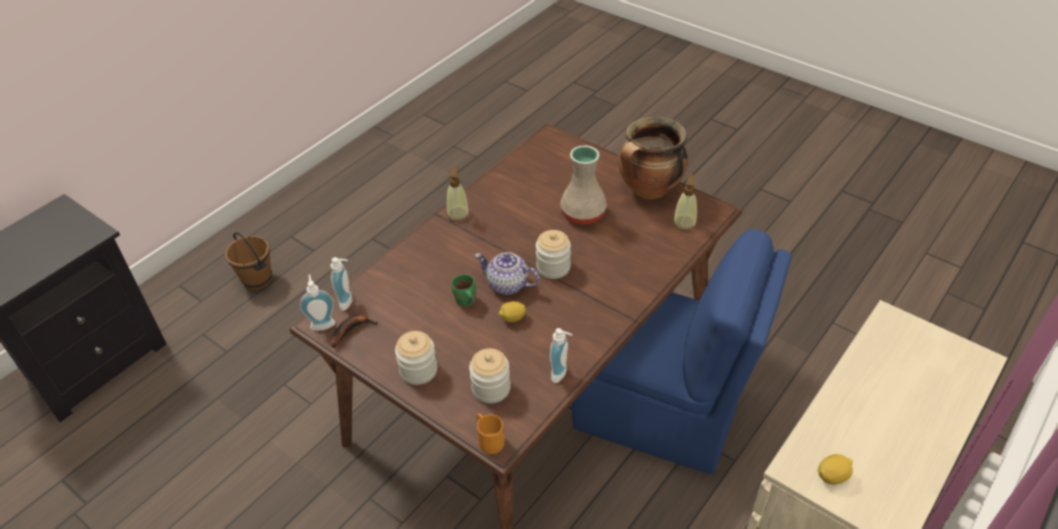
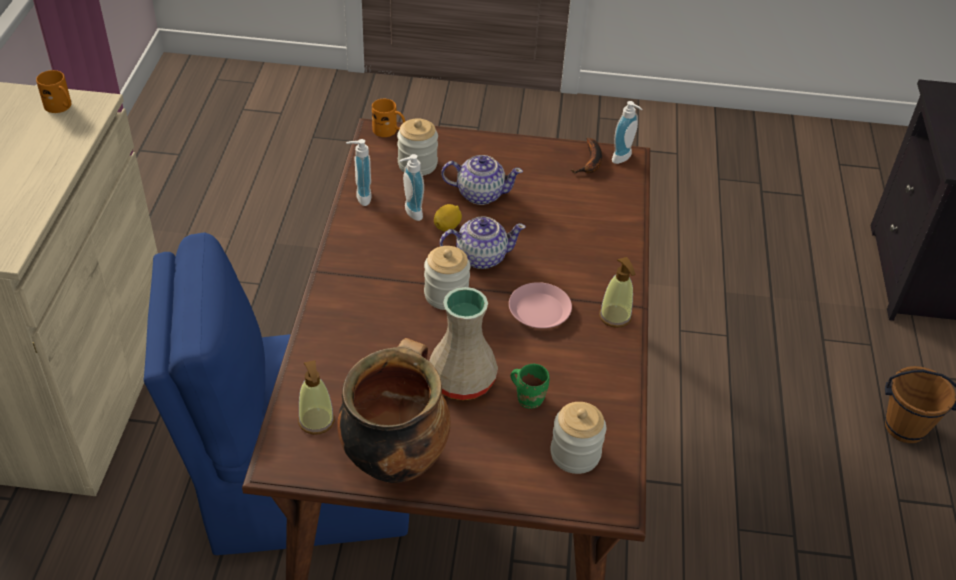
camera: 145 degrees right, 0 degrees up
(348, 302) = (623, 183): soap dispenser -> soap dispenser (410, 213)
(418, 370) = (495, 155): jar -> jar (575, 454)
(464, 337) = (480, 194): none -> teapot
(465, 302) = (510, 224): green mug -> green mug (529, 397)
(500, 235) = (539, 310): none -> pink plate
(832, 476) = (61, 107): lemon -> orange mug

